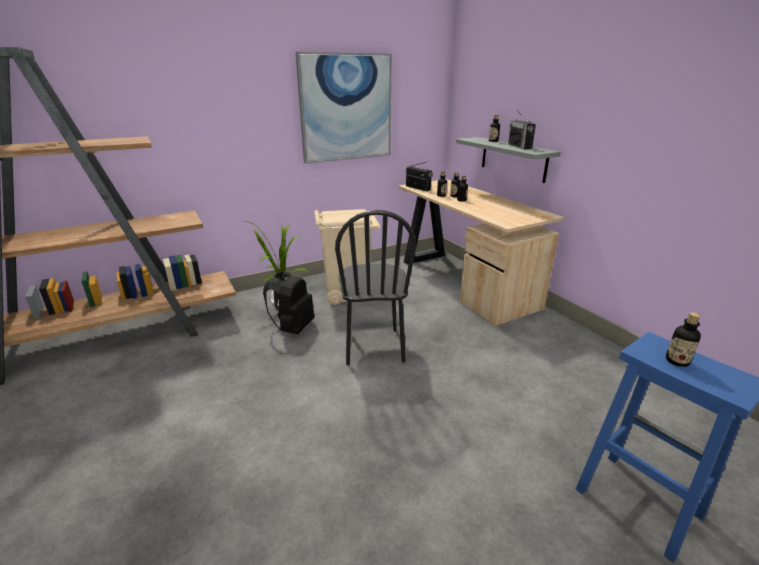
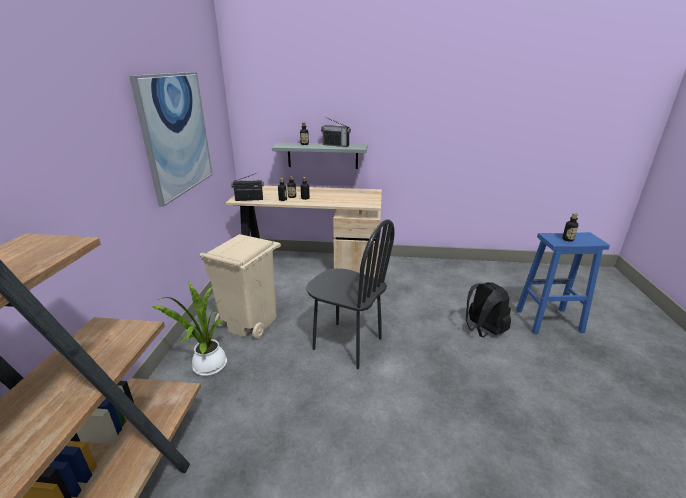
camera: 55 degrees left, 0 degrees up
(293, 328) = (267, 379): black backpack -> black backpack (482, 330)

